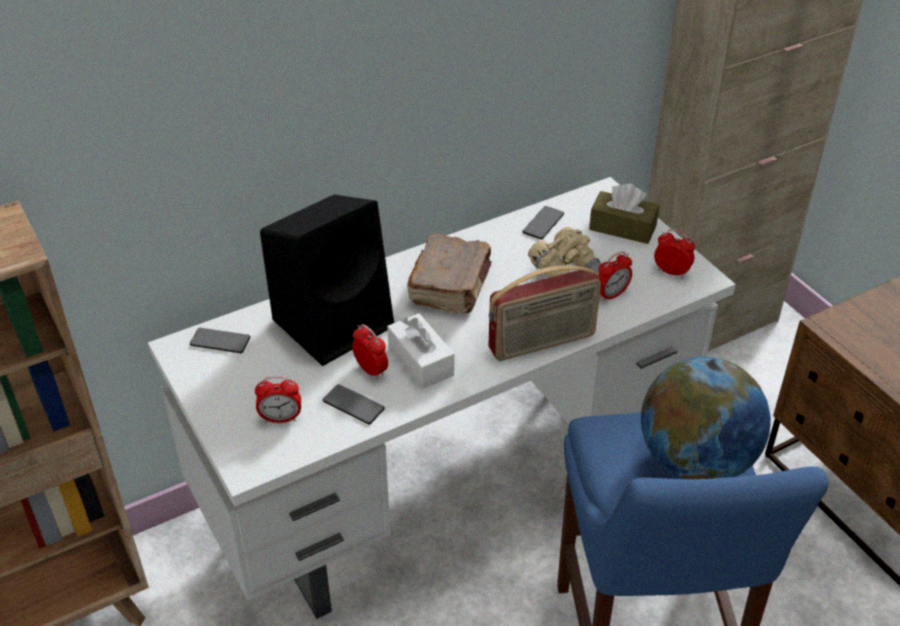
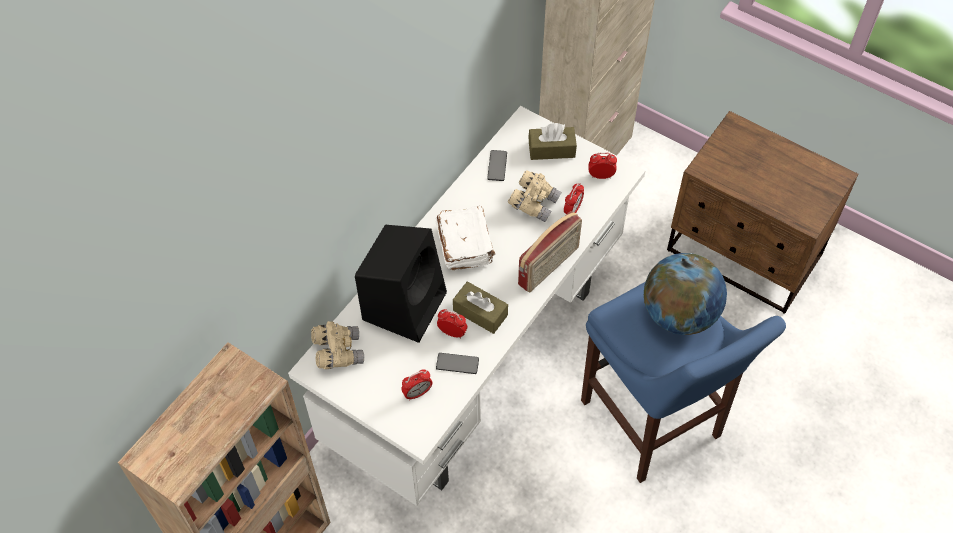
camera: 25 degrees left, 15 degrees up
(220, 341) = (338, 352): phone -> beige binoculars
(420, 361) = (480, 313): white tissue box -> brown tissue box
(451, 286) = (465, 244): brown book -> white book

